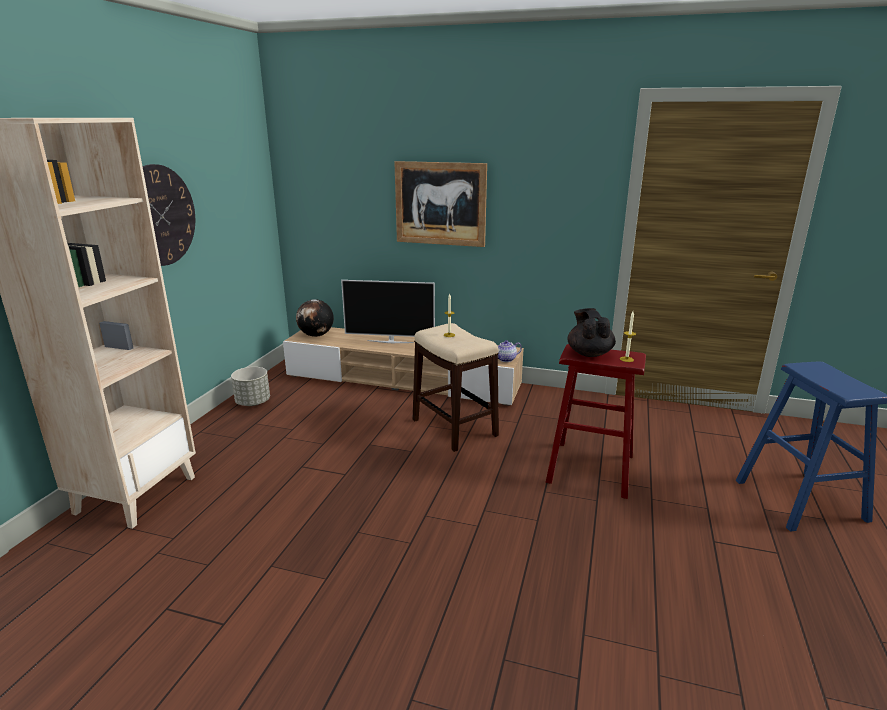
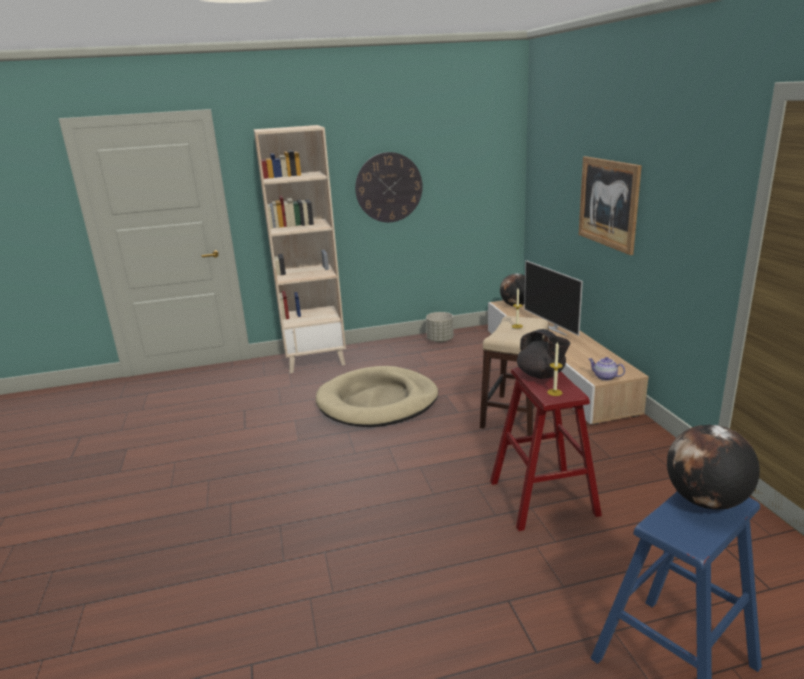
camera: 60 degrees right, 0 degrees up
(322, 487) = (378, 402): none -> beige dog bed
(589, 353) = (541, 375): black teapot -> black teapot turned 90 degrees clockwise
(819, 372) = (705, 501): none -> globe

